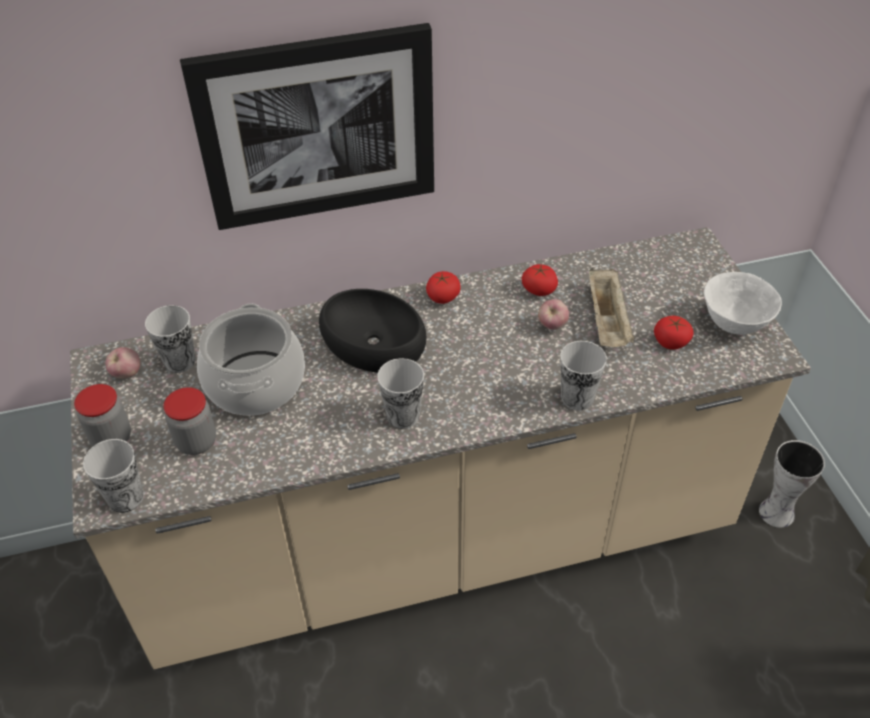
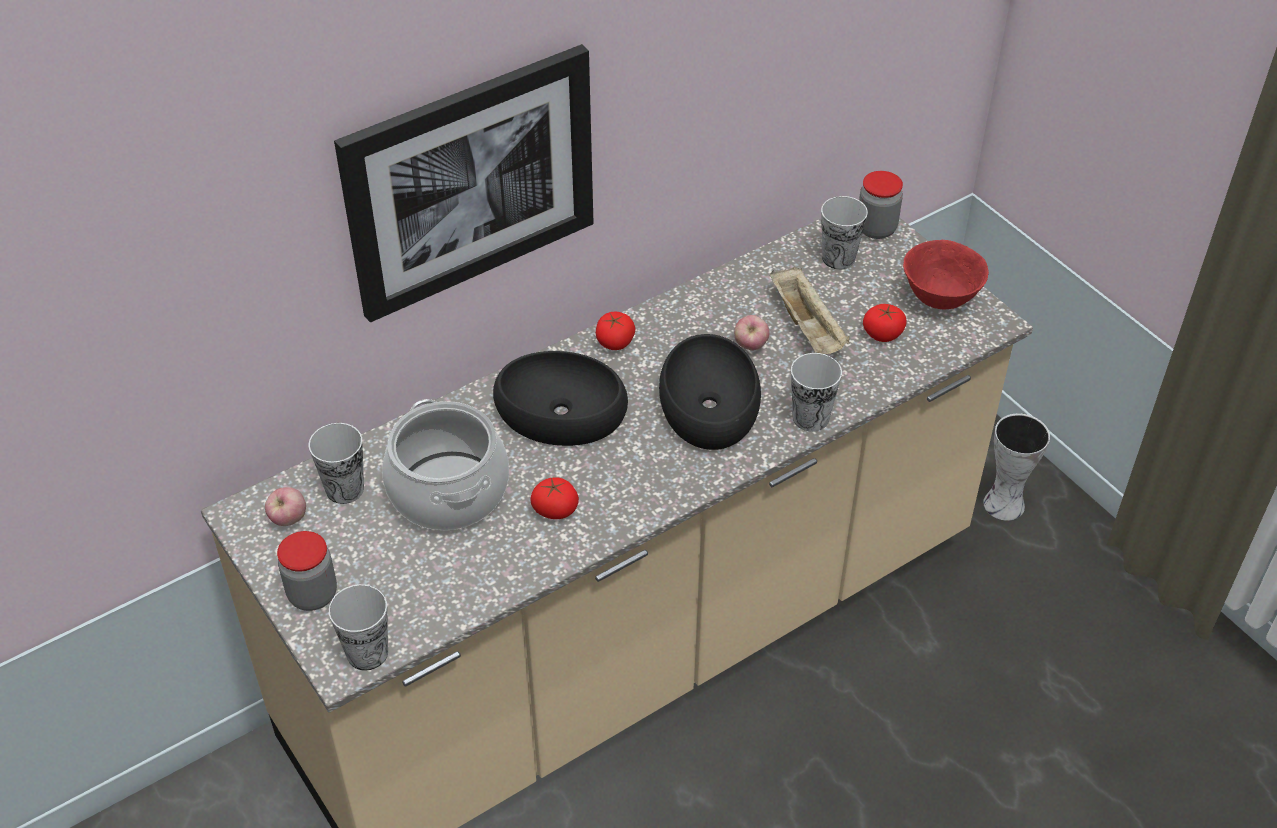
camera: 20 degrees left, 0 degrees up
(196, 442) = (415, 572): jar -> jar (876, 229)
(403, 416) = (633, 484): cup -> cup (838, 258)
(496, 367) = (710, 406): none -> black bowl
(539, 289) = (718, 308): tomato -> tomato (555, 509)
(734, 323) = (940, 298): white bowl -> red bowl

